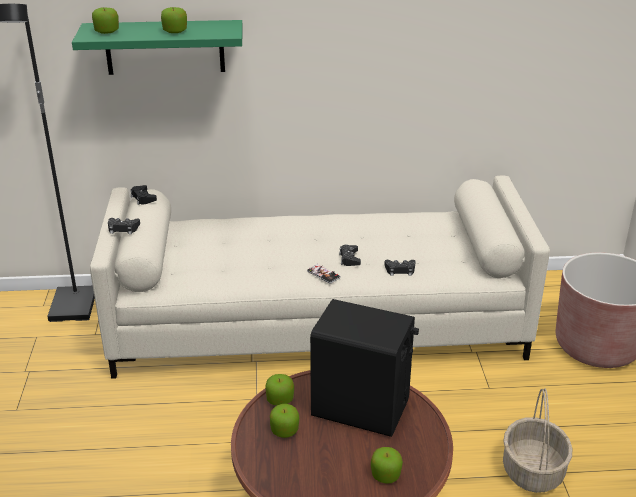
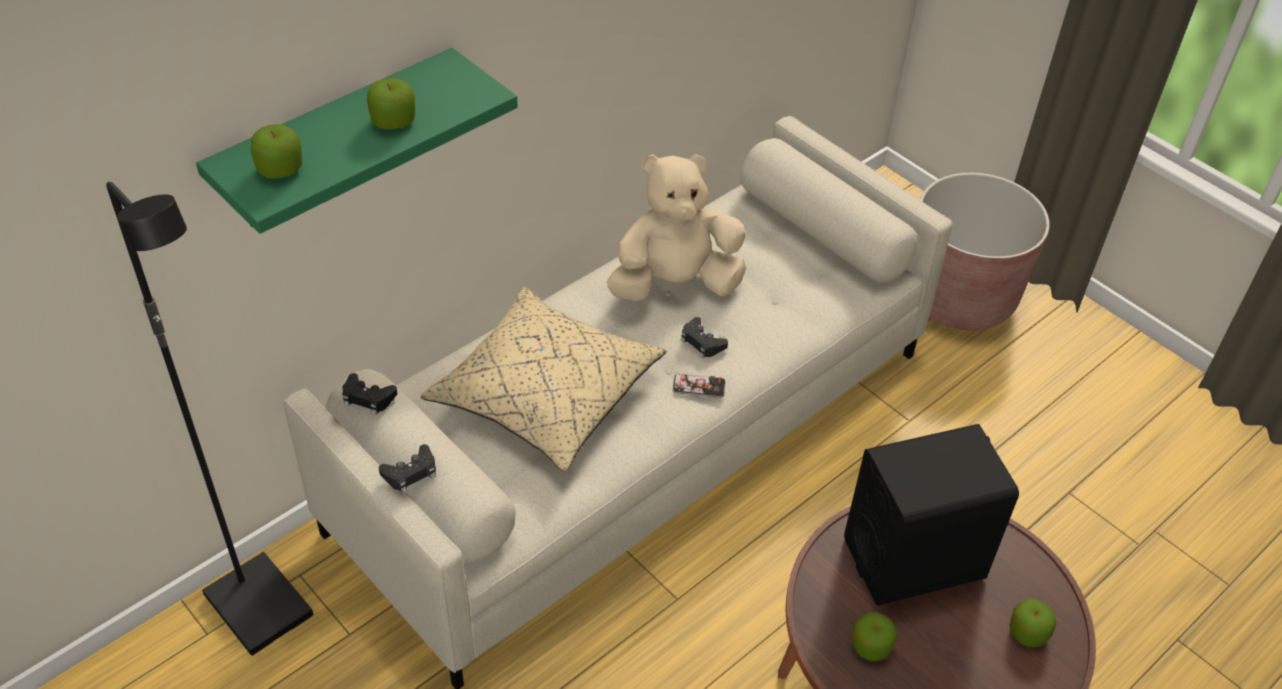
camera: 40 degrees left, 15 degrees up
(244, 247) = (545, 394): none -> beige pillow
(280, 399) = (822, 606): apple -> none
(368, 232) = (675, 284): none -> beige plush toy
(400, 270) = (777, 328): black game controller -> none
(533, 472) = (1046, 507): basket -> none

